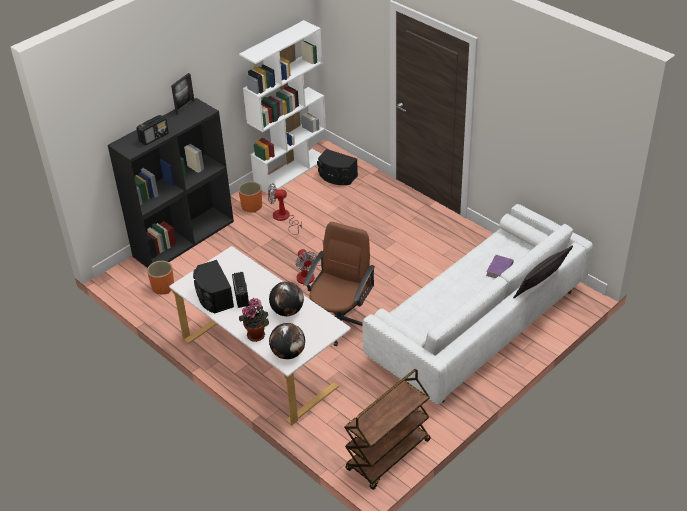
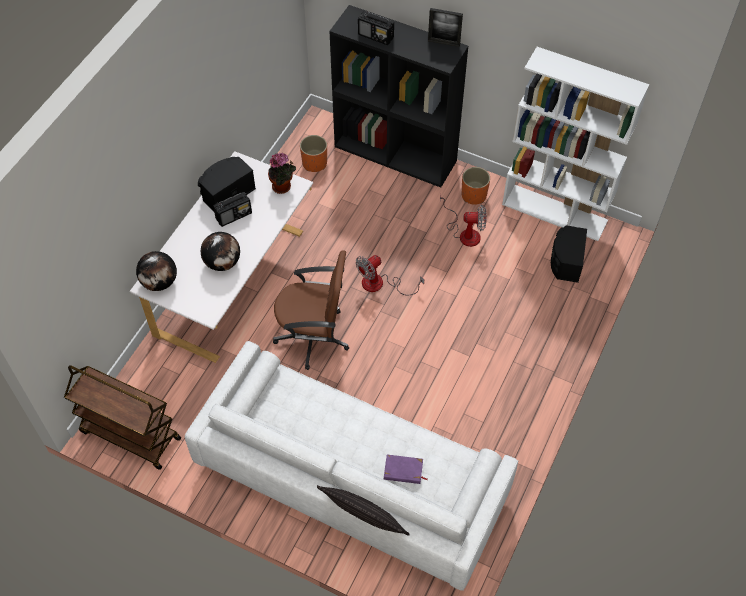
camera: 70 degrees right, 15 degrees up
(257, 334) = (181, 247): potted plant -> potted plant (283, 187)
(284, 219) = (465, 232): fan -> fan turned 105 degrees clockwise

